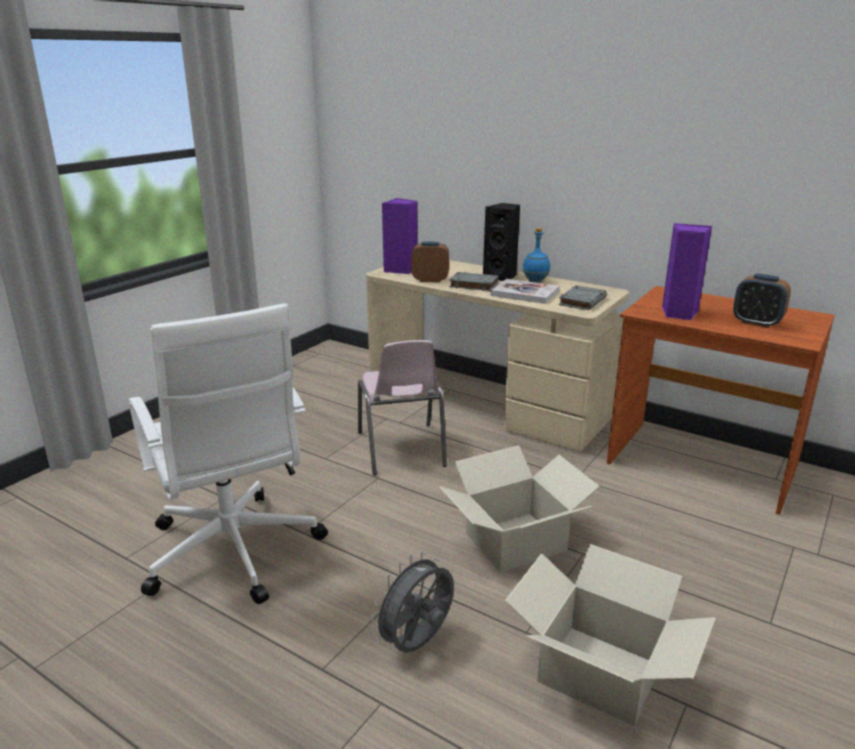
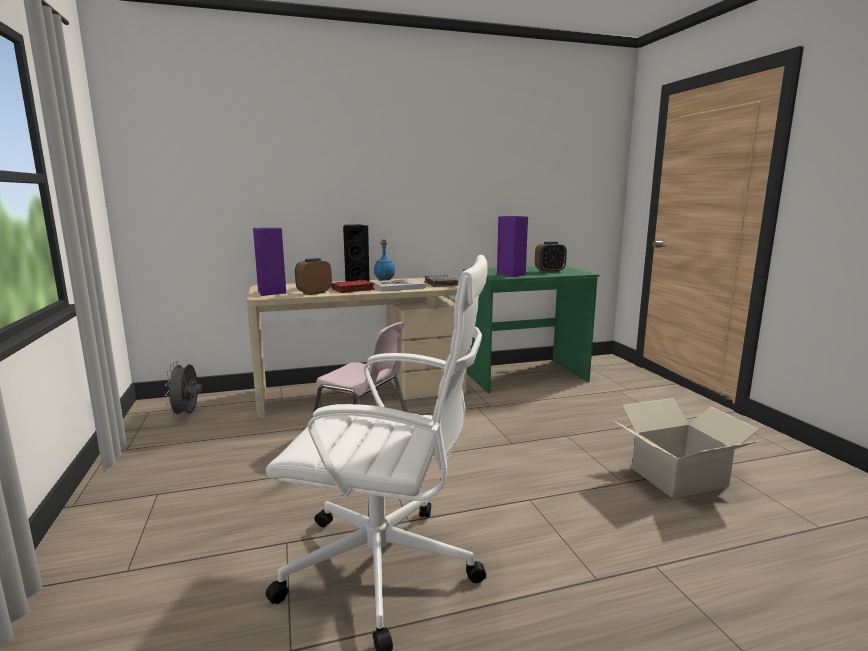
camera: 50 degrees left, 10 degrees down
(417, 644) = (603, 525): grey fan -> grey fan (187, 415)
(473, 285) = (352, 289): grey book -> red book
(516, 542) = (530, 448): cardboard box -> none
(701, 465) = (524, 376): brown desk -> green desk

